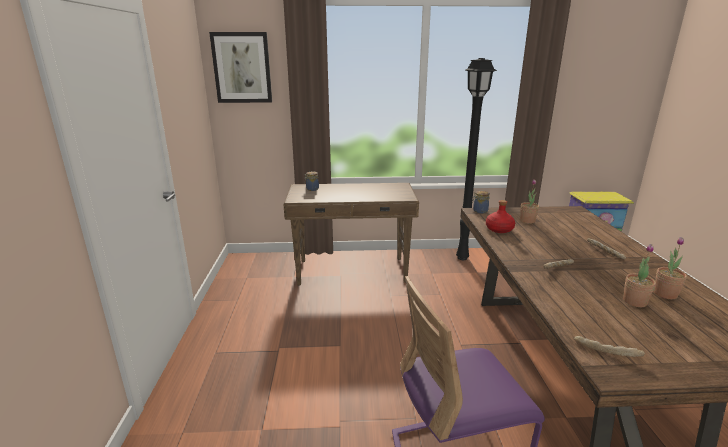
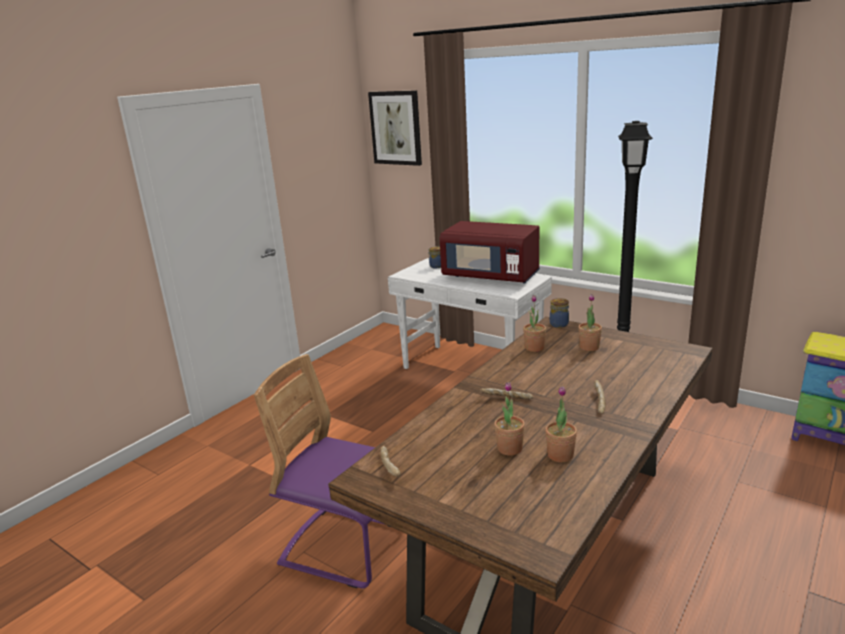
camera: 40 degrees right, 0 degrees up
(352, 271) = (472, 370): brown console table -> white console table
(370, 189) = (491, 276): none -> red microwave
(499, 229) = (534, 348): red bottle -> potted plant

